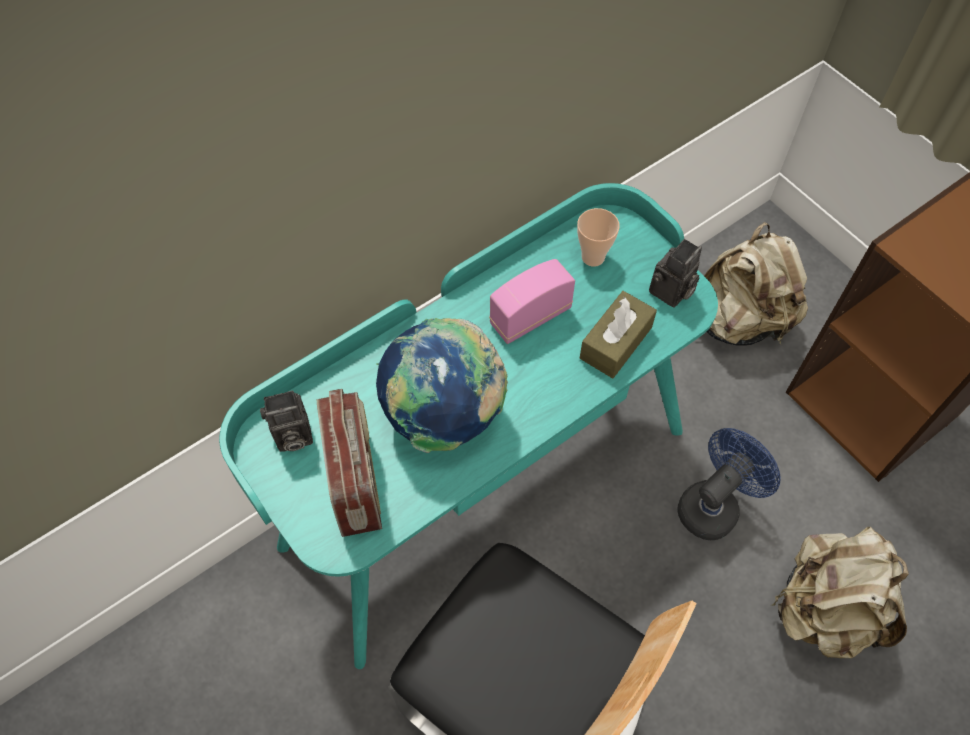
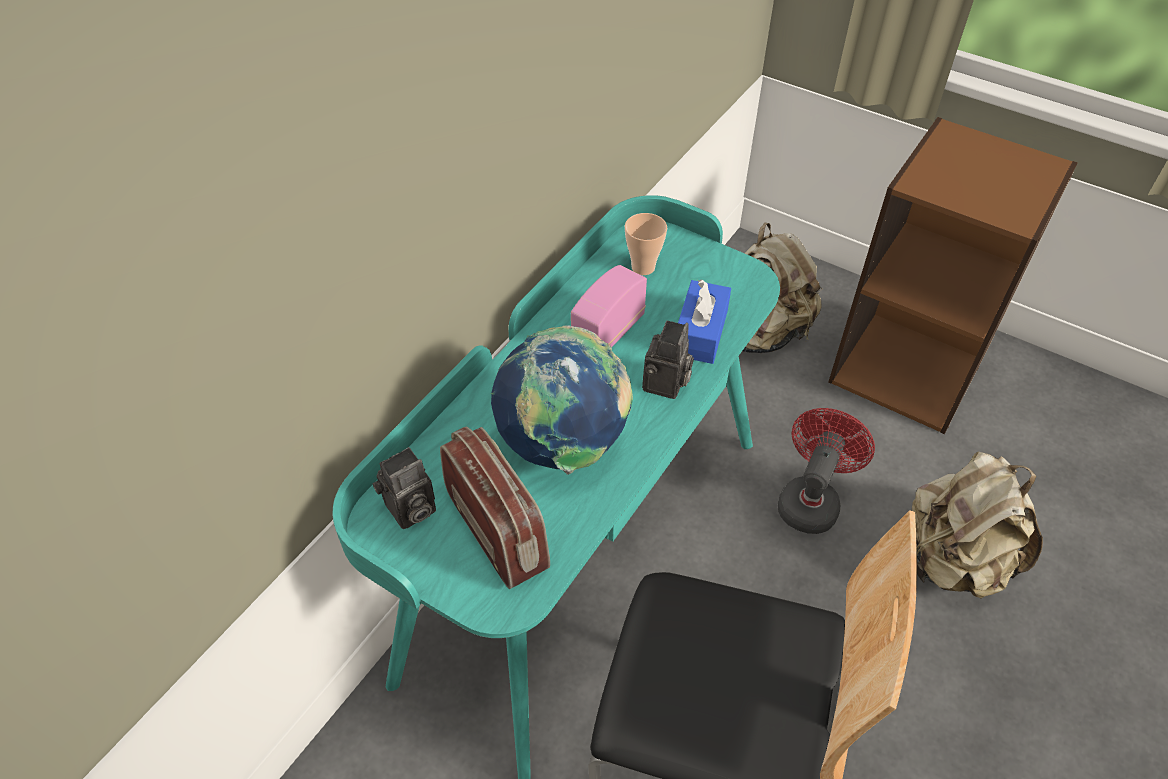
camera: 20 degrees left, 10 degrees down
(616, 342) = (700, 333): brown tissue box -> blue tissue box
(671, 293) = (730, 278): camera -> camera (666, 385)
(714, 505) = (810, 500): blue fan -> red fan

